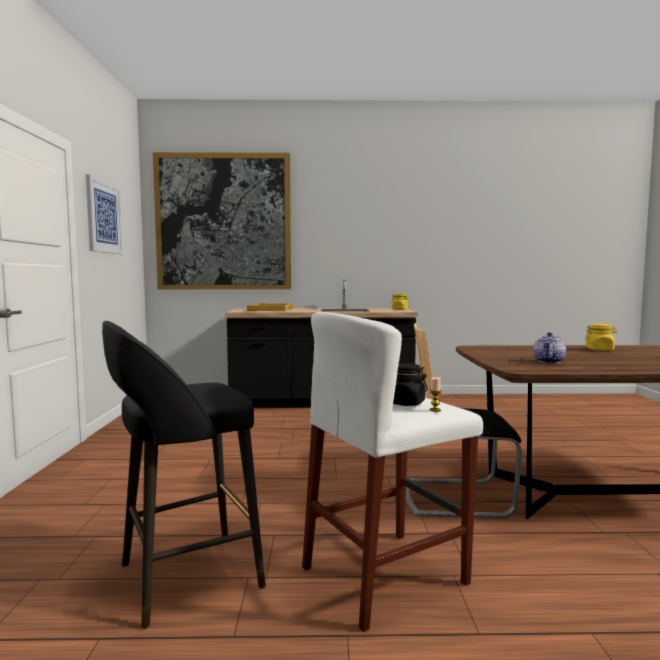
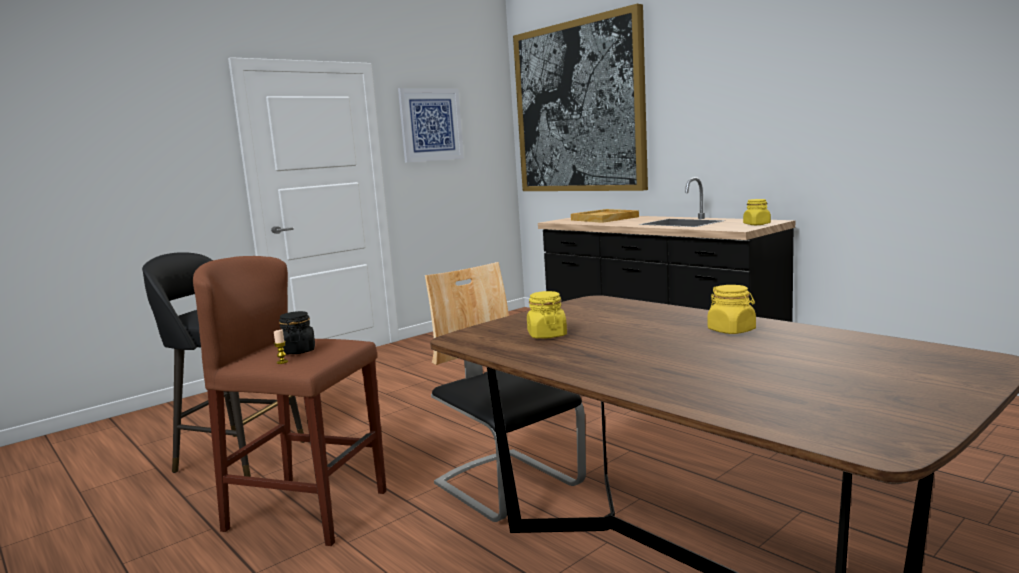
camera: 50 degrees right, 5 degrees up
(384, 575) = (307, 510): white stool -> brown stool
(549, 361) = (546, 335): teapot -> yellow jar

